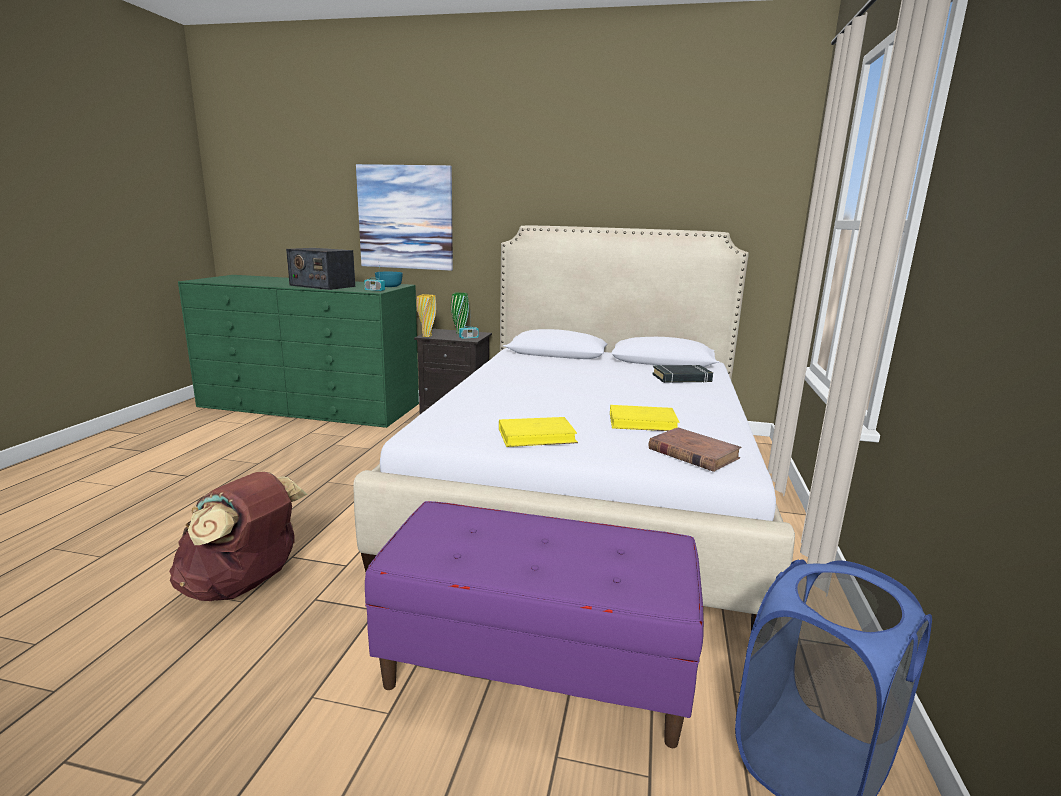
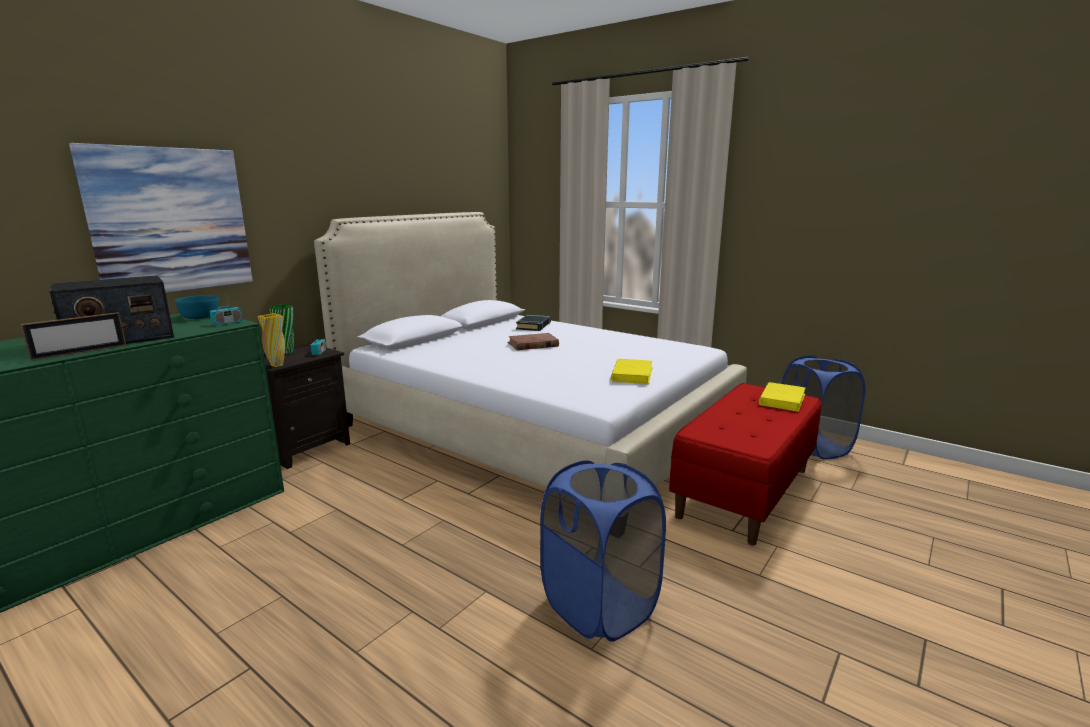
camera: 65 degrees left, 0 degrees up
(244, 585) = (599, 607): brown backpack -> blue laundry basket
(288, 286) = (80, 352): none -> picture frame
(536, 669) = (744, 492): purple bench -> red bench
(643, 422) = (620, 349): yellow book -> yellow book (782, 400)
(693, 453) = (680, 350): brown book -> brown book (533, 344)

